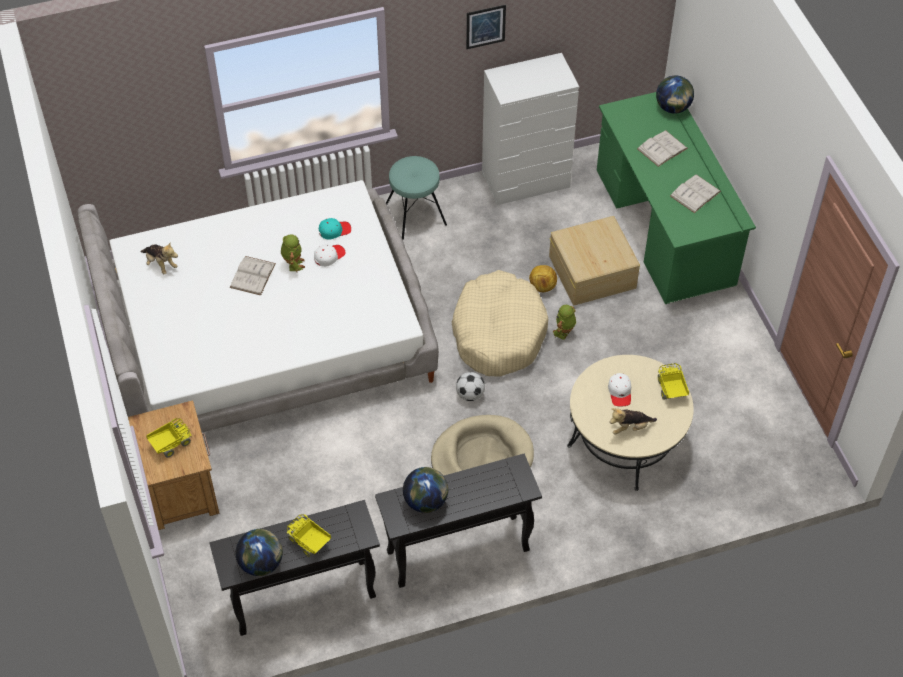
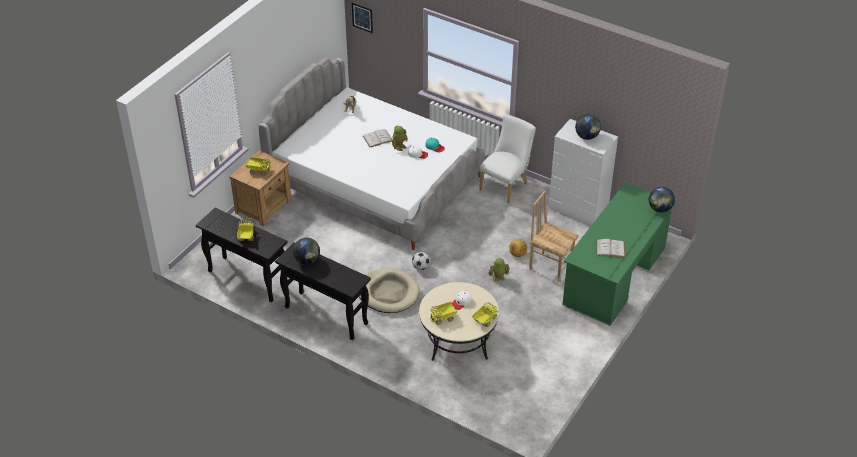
camera: 50 degrees right, 10 degrees down
(261, 563) = (220, 229): globe -> globe (587, 136)
(415, 215) = (506, 185): turquoise stool -> white chair
(485, 26) = (574, 89): picture -> picture (362, 17)
(498, 333) = (469, 255): beige dog bed -> none
(592, 271) = (550, 266): beige storage box -> brown chair
(630, 427) = (443, 318): plush toy -> toy truck
(662, 148) = (625, 220): white book -> none

